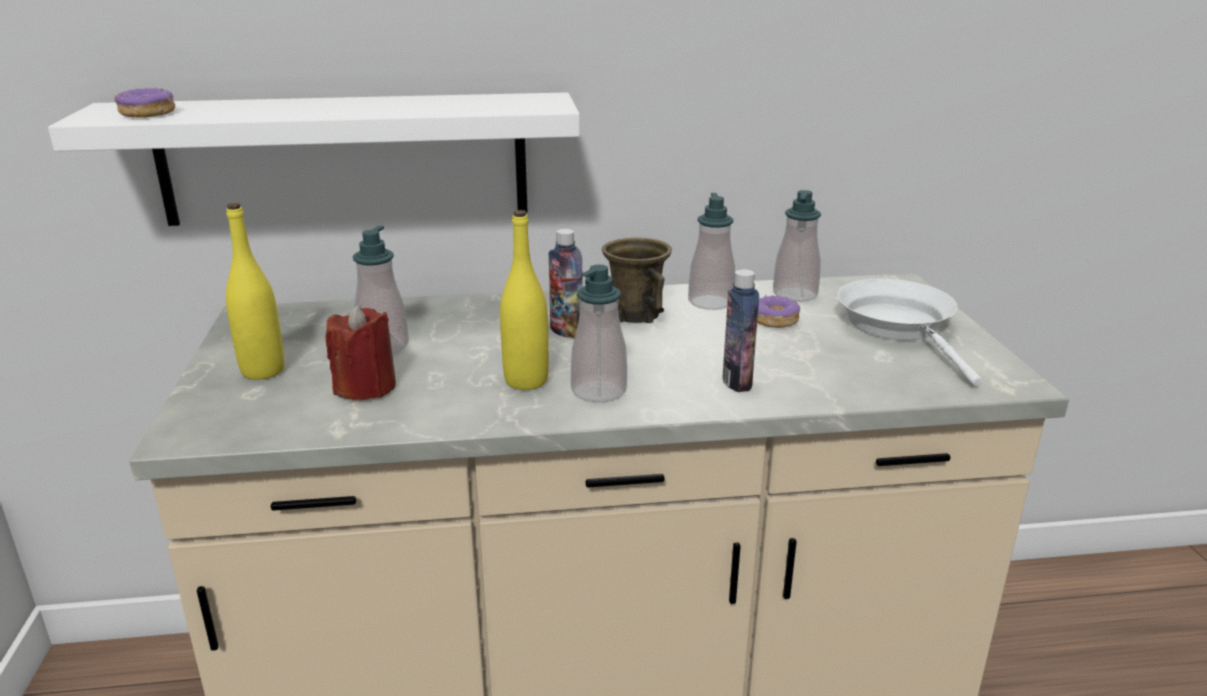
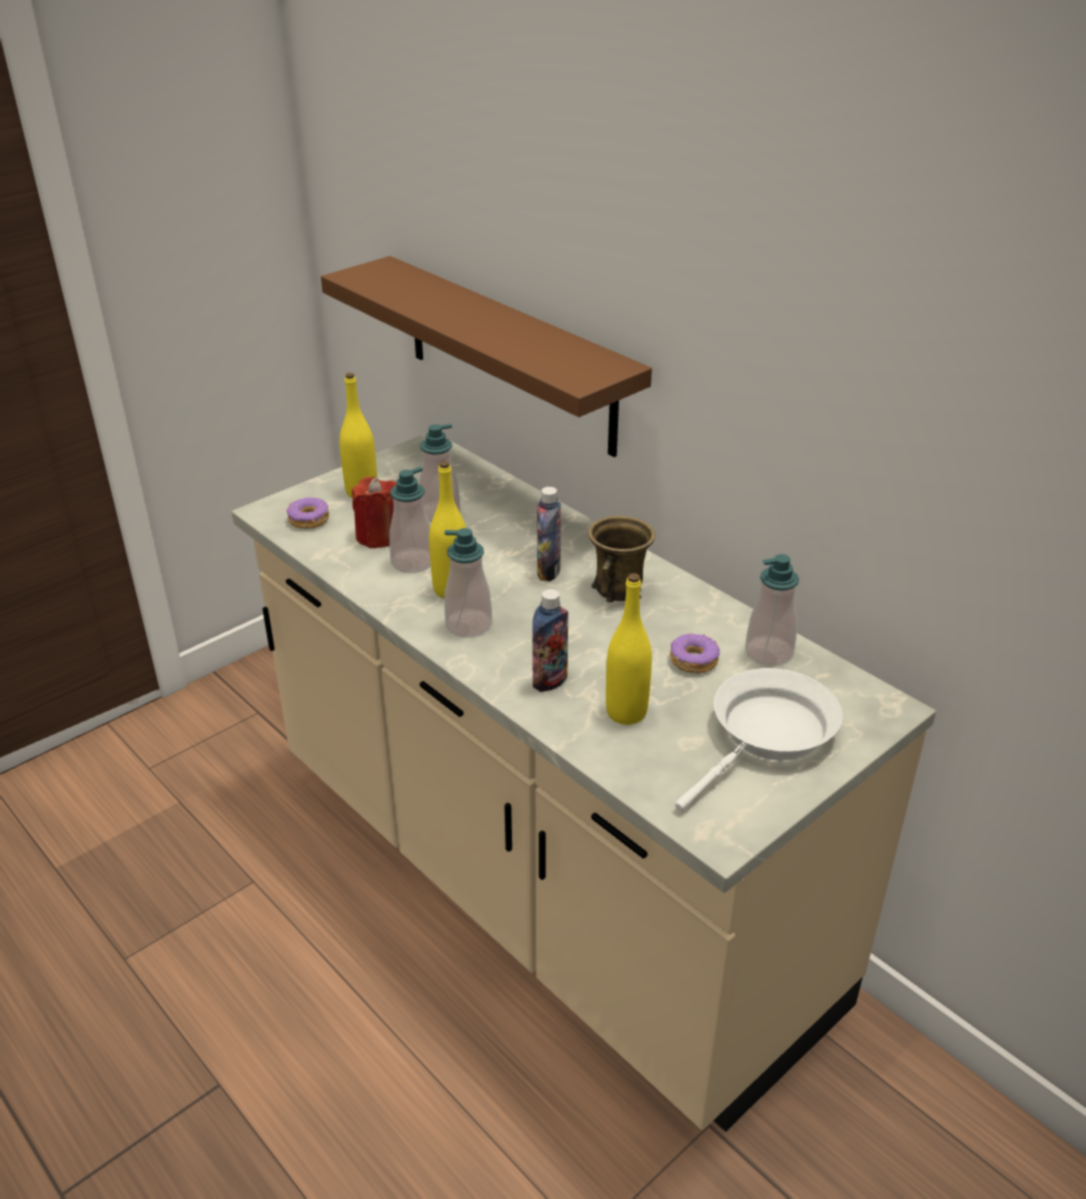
camera: 55 degrees right, 10 degrees up
(148, 113) = (380, 282): donut -> donut (309, 520)
(345, 159) = (509, 355): white shelf -> brown shelf
(710, 302) = (690, 615): soap dispenser -> soap dispenser (412, 562)
(818, 366) = (626, 712): none -> yellow bottle

